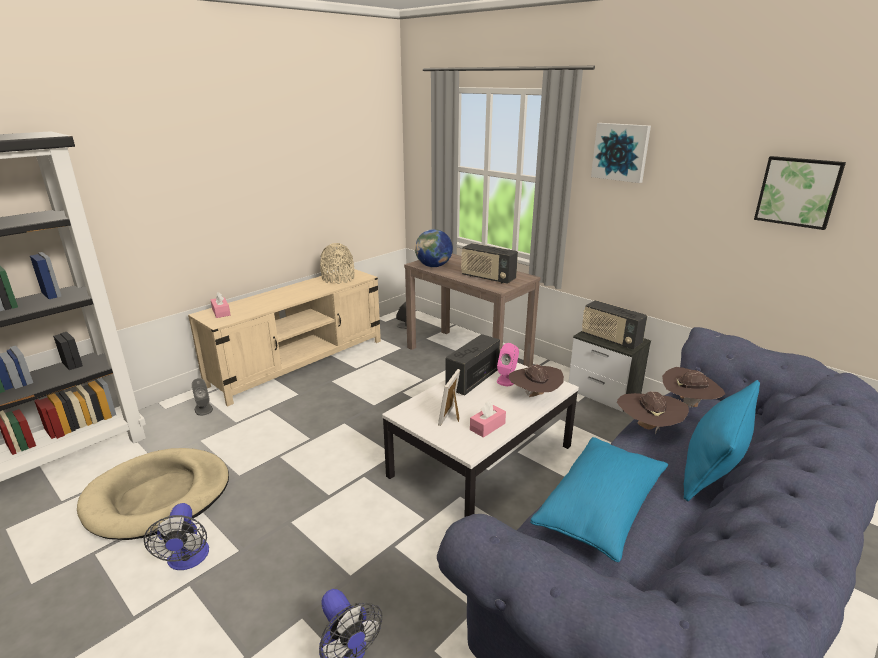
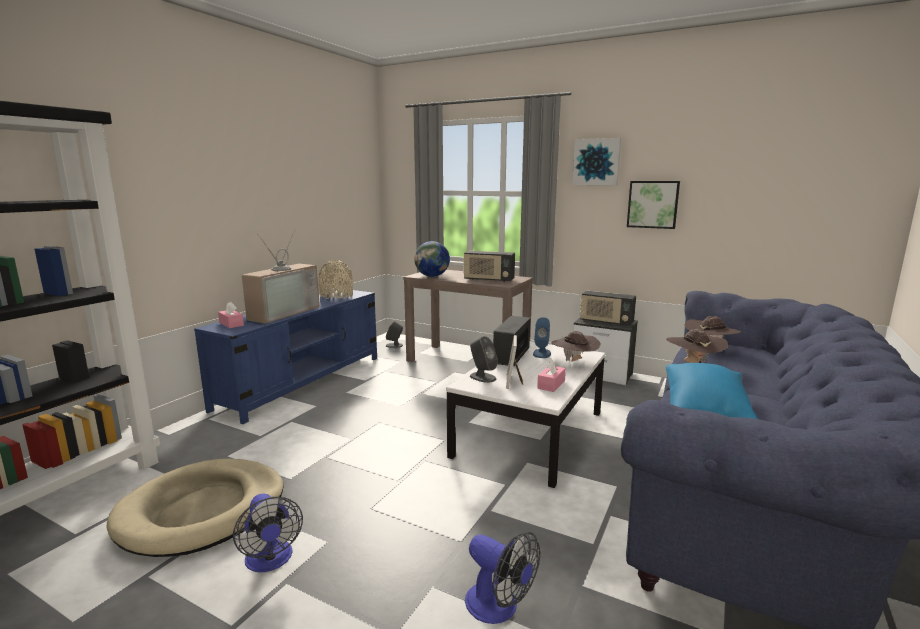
camera: 15 degrees left, 10 degrees down
(203, 409) = (215, 429): grey speaker -> grey speaker (482, 377)
(273, 300) = (281, 312): none -> television
(300, 362) = (303, 381): beige tv stand -> blue tv stand
(507, 379) = (542, 353): pink speaker -> blue speaker
(713, 465) = (763, 379): blue pillow -> none
(798, 191) = (747, 178): picture -> picture (653, 204)

